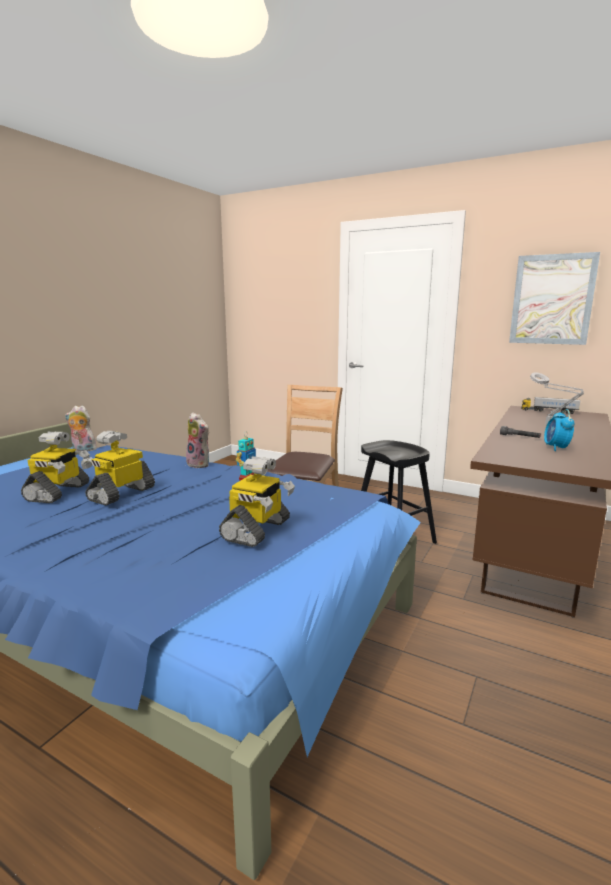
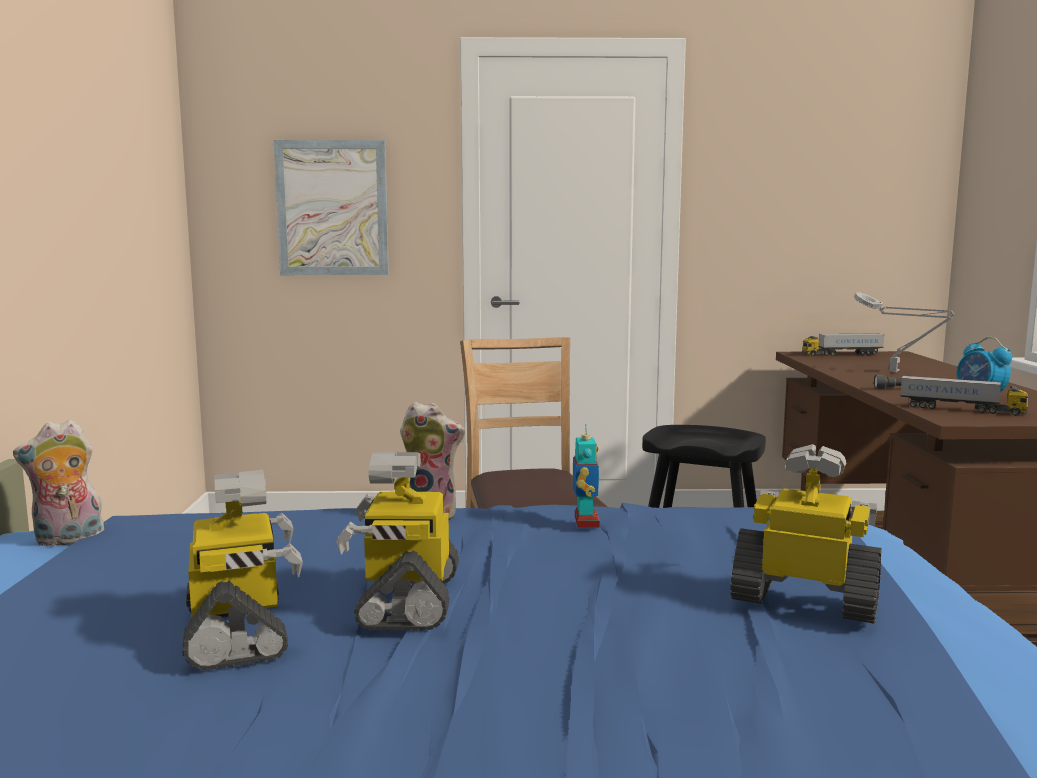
camera: 30 degrees left, 5 degrees down
(257, 530) = (806, 600): toy robot -> toy robot turned 60 degrees counterclockwise
(516, 453) = (961, 409): none -> toy truck
(552, 299) = (821, 185): picture -> picture (332, 208)

